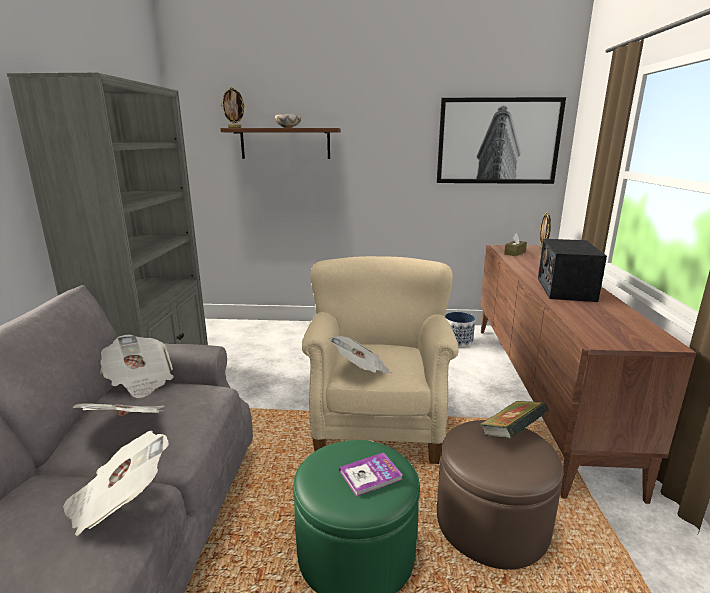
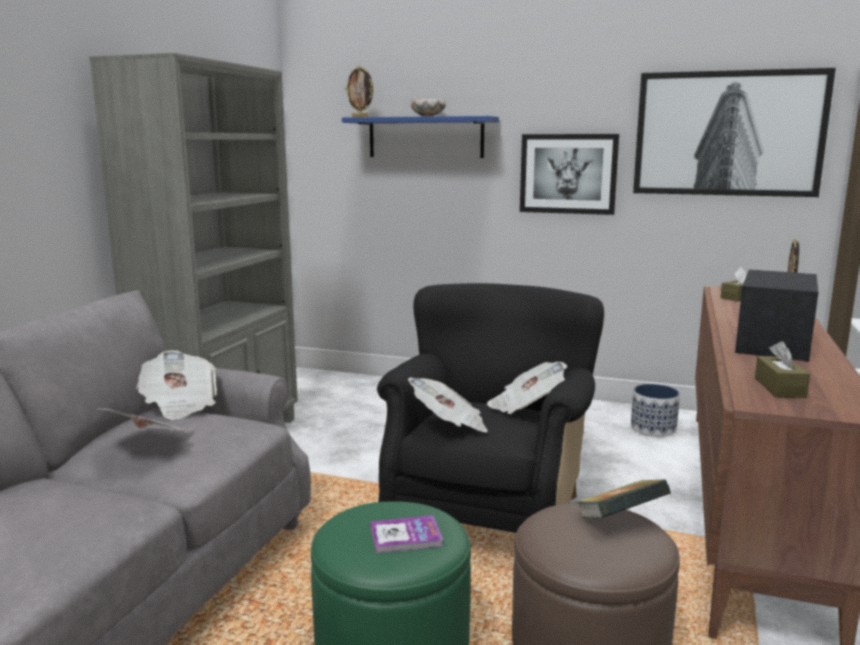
camera: 15 degrees right, 5 degrees down
(119, 501) = (109, 503): newspaper -> newspaper (525, 406)
(285, 143) = (425, 137): brown shelf -> blue shelf
(378, 419) = (488, 508): beige armchair -> black armchair
(391, 170) = (568, 174): none -> picture
(600, 326) = (779, 388): none -> brown tissue box

